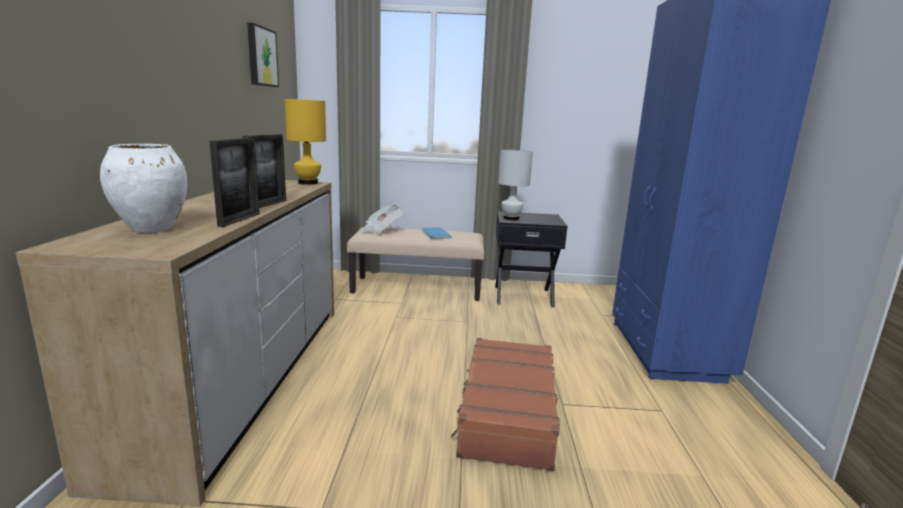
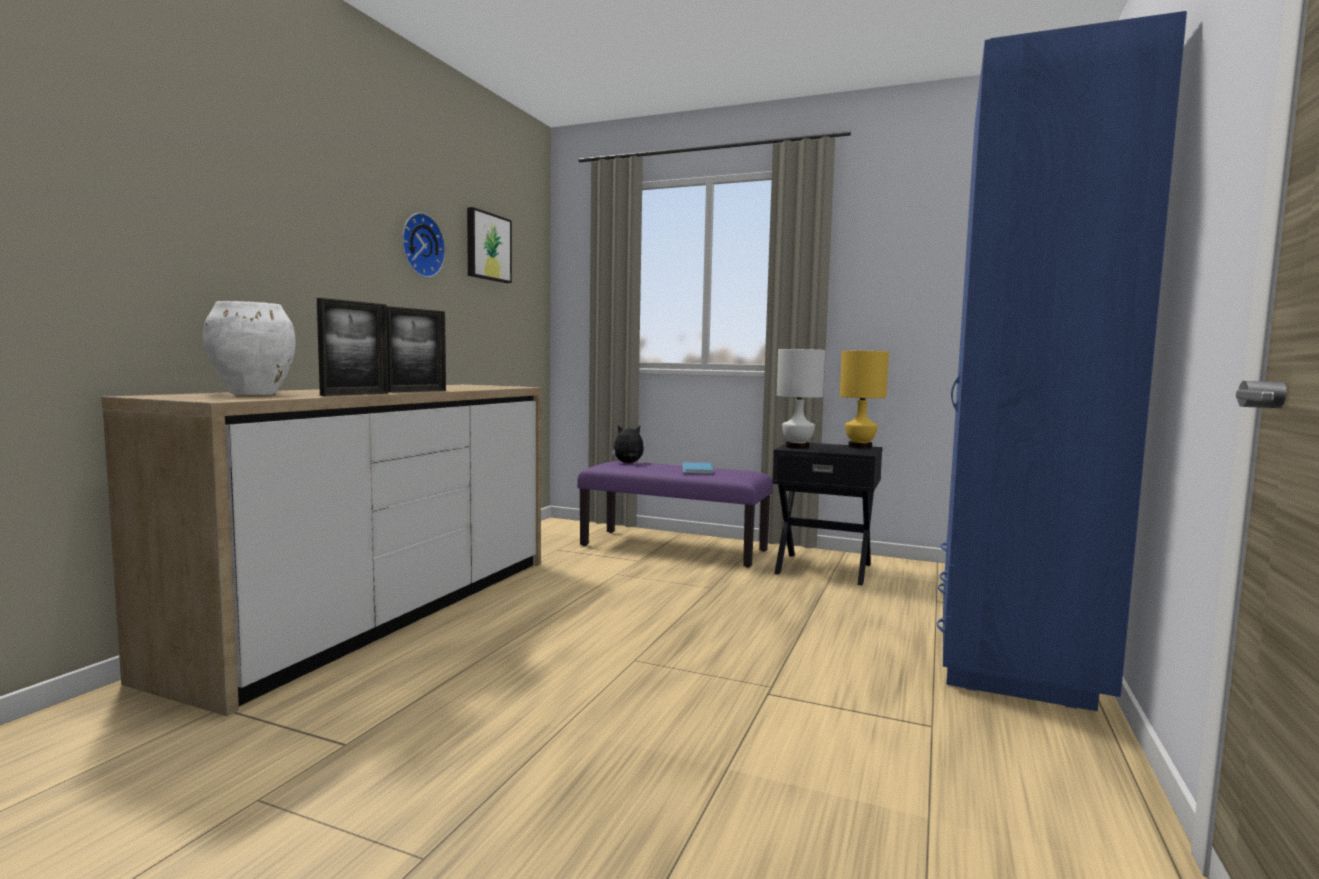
camera: 20 degrees right, 10 degrees down
(220, 61) = (420, 245): none -> wall clock
(308, 183) = (511, 386): yellow table lamp -> yellow table lamp (860, 447)
(381, 230) = (628, 463): newspaper -> plush toy
(417, 288) = (674, 548): beige bench -> purple bench
(506, 413) = (672, 690): brown suitcase -> none

